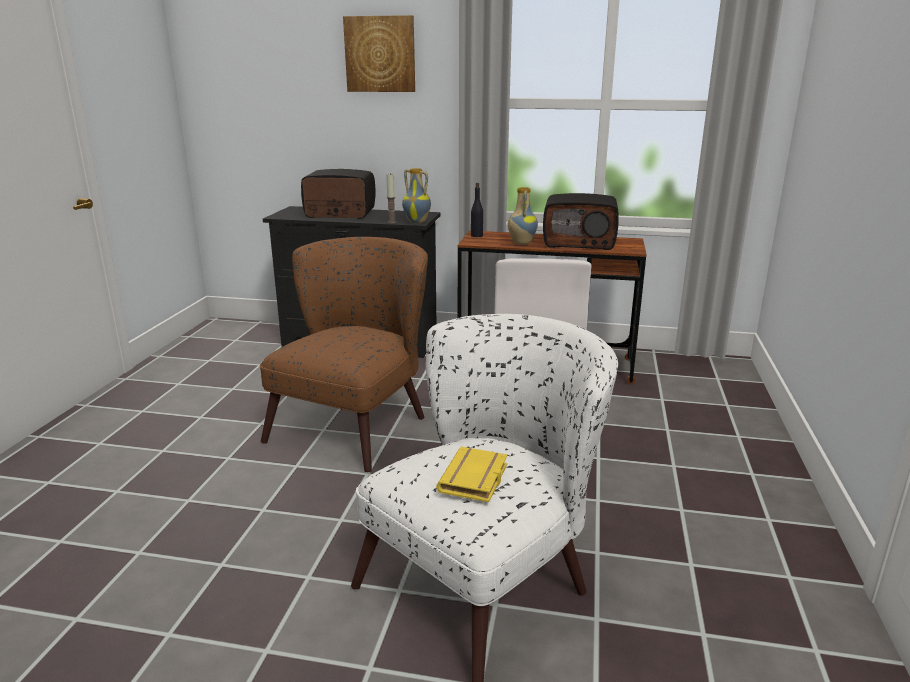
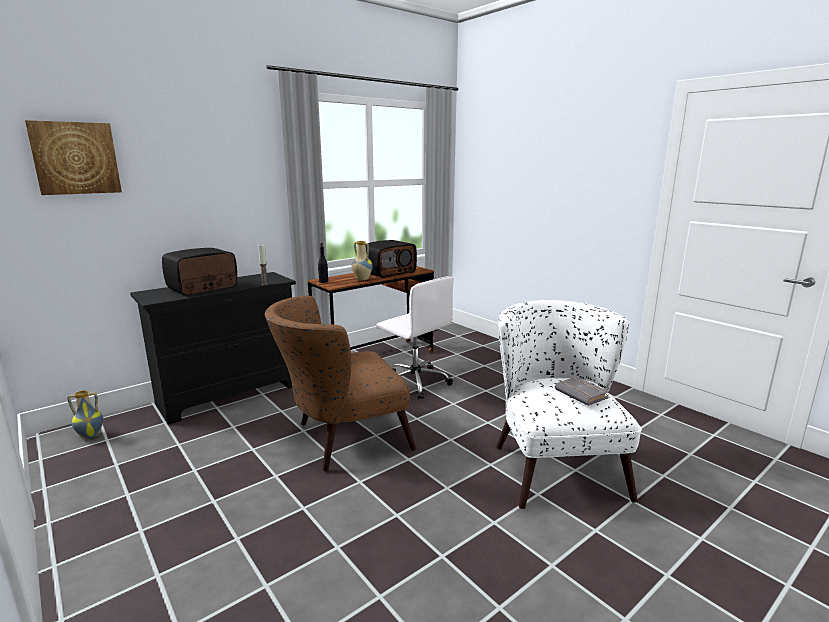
camera: 50 degrees left, 5 degrees down
(357, 423) = (341, 439): brown armchair -> brown armchair turned 90 degrees counterclockwise
(380, 54) = (211, 150): picture -> picture (75, 158)
(417, 222) = (282, 280): vase -> vase (91, 435)
(475, 480) = (582, 394): yellow book -> grey book

